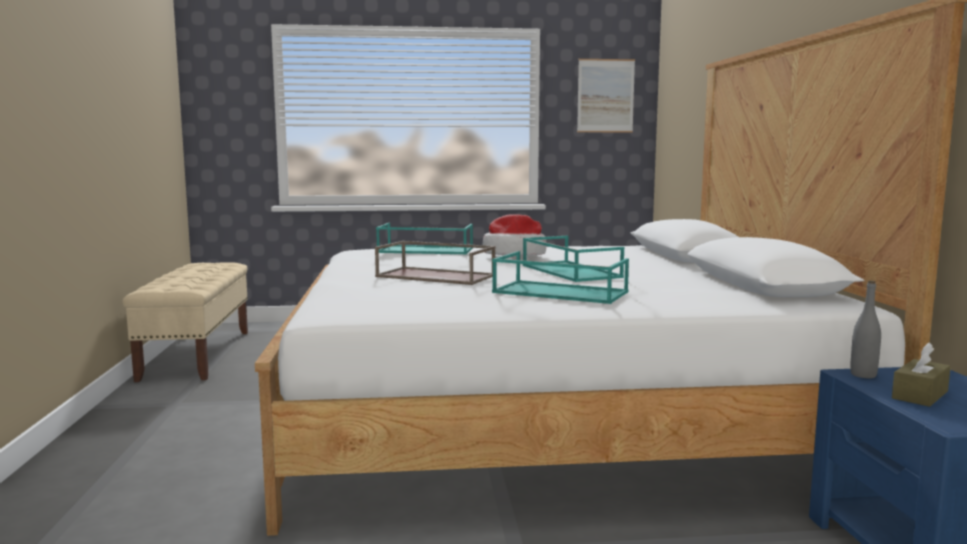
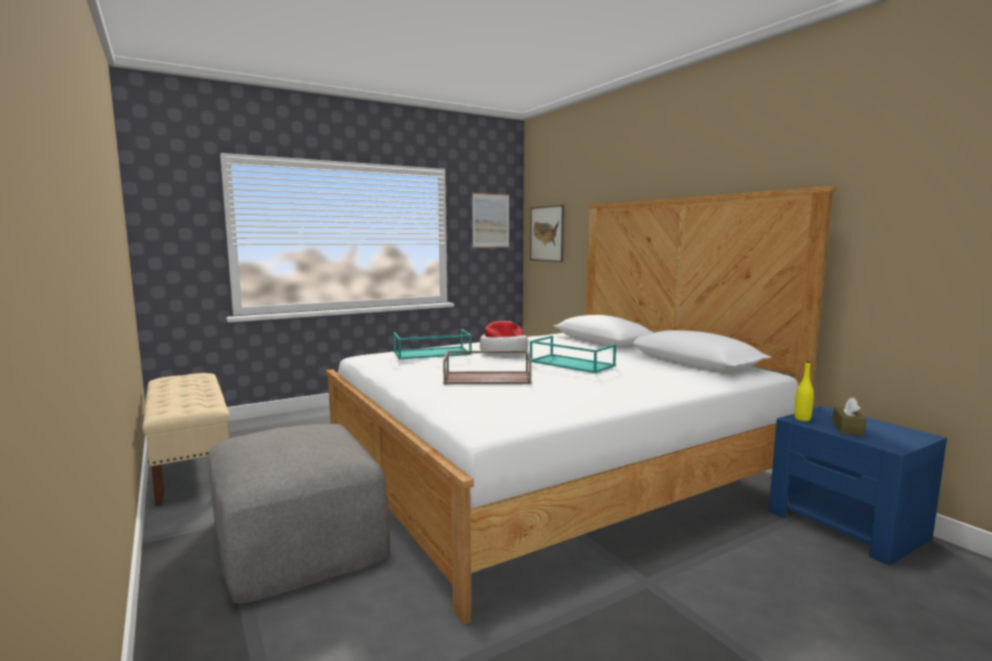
camera: 25 degrees left, 0 degrees up
(214, 428) = (298, 537): none -> grey ottoman
(558, 292) = (603, 384): turquoise tray -> none
(675, 111) = (546, 233): none -> picture
(863, 375) = (802, 419): grey bottle -> yellow bottle

